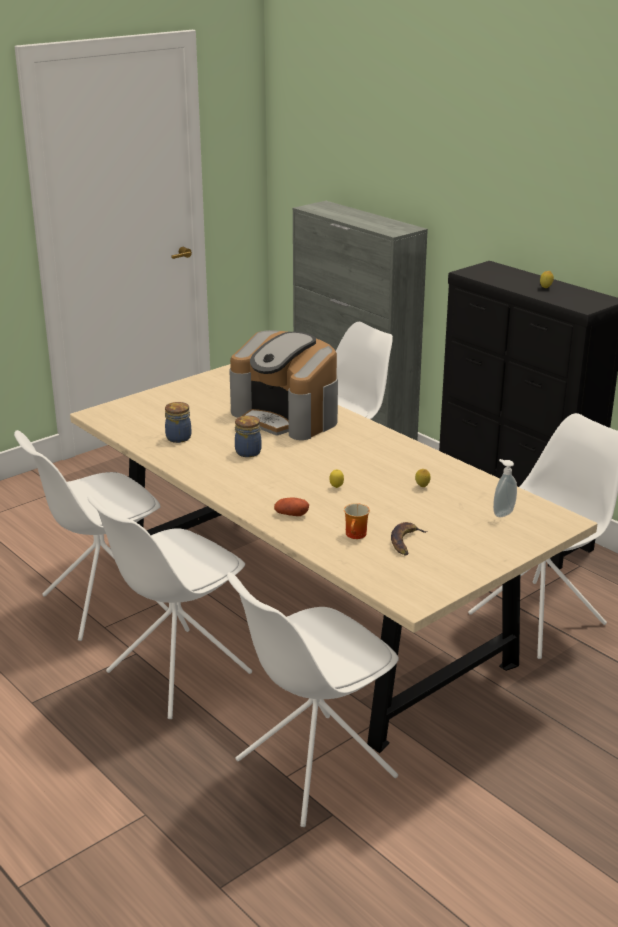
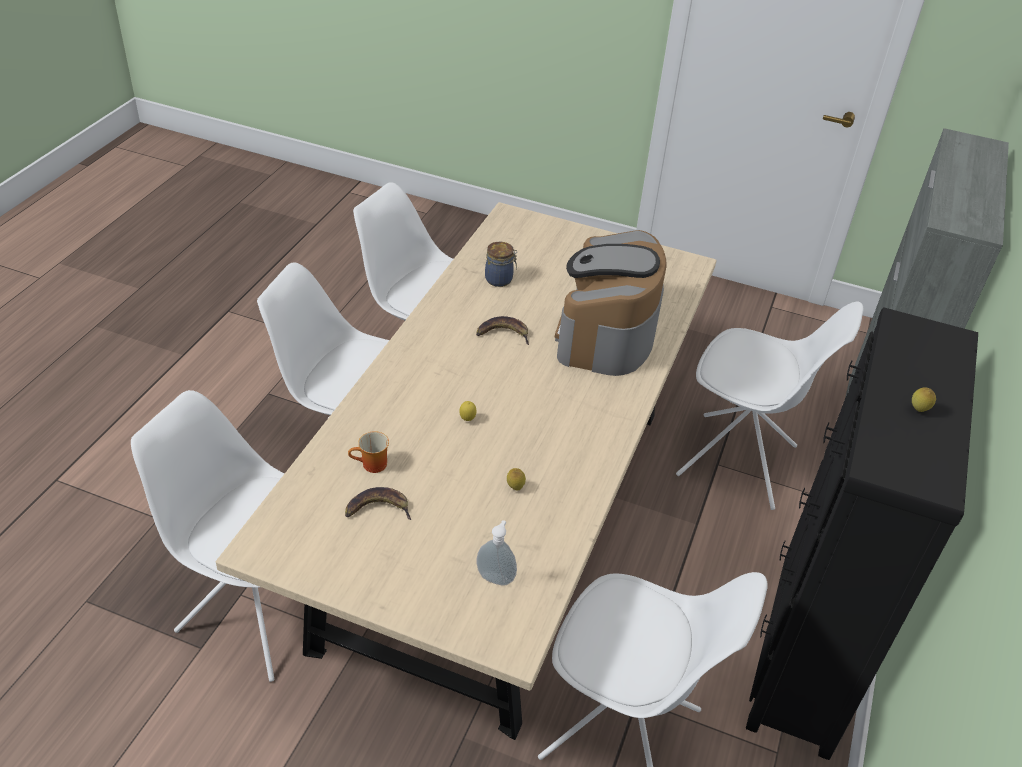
camera: 60 degrees right, 15 degrees up
(249, 451) = (503, 333): jar -> banana
(291, 514) = (388, 405): potato -> none

